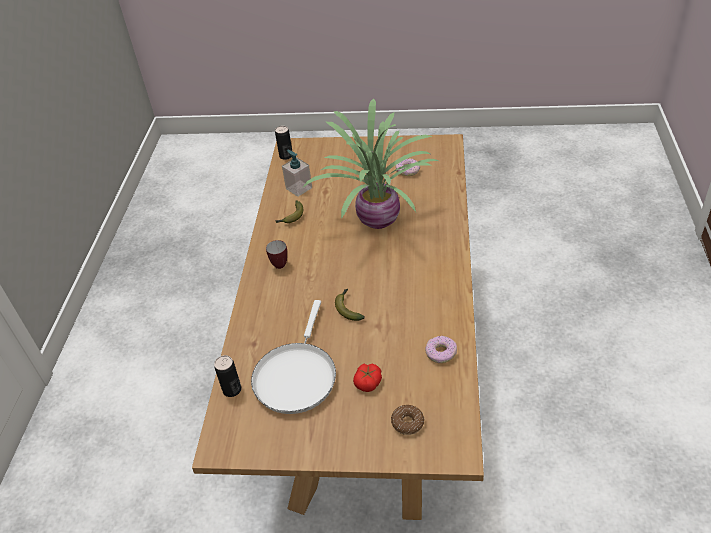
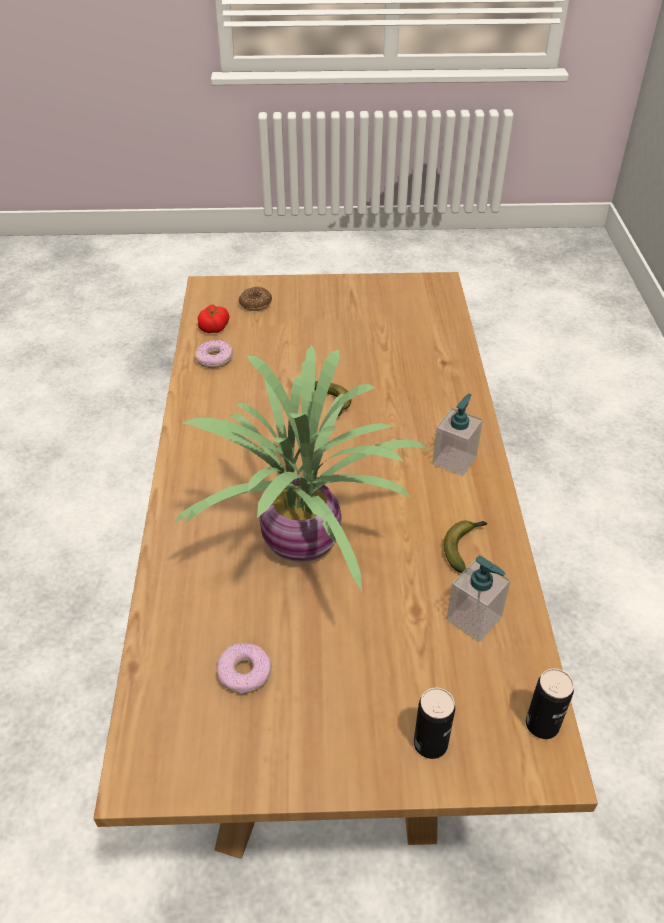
camera: 170 degrees right, 0 degrees up
(232, 390) = (448, 322): can -> can (430, 743)
(277, 264) = (454, 460): mug -> soap dispenser
(296, 376) = (380, 335): white frying pan -> none
(368, 382) = (298, 332): tomato -> tomato (214, 327)

